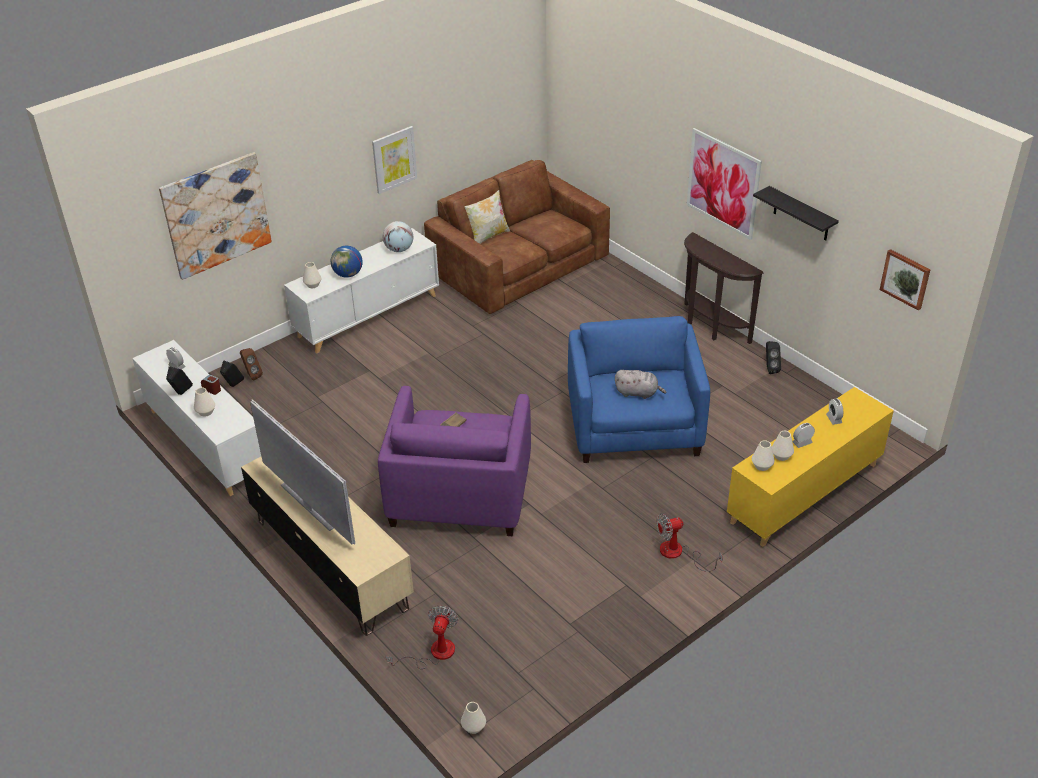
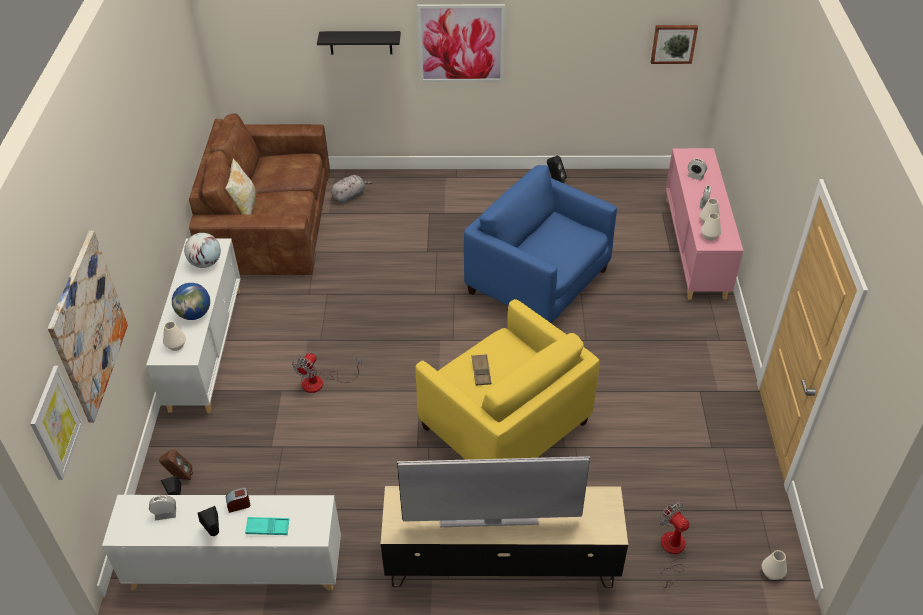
camera: 50 degrees left, 5 degrees up
(206, 412) = (268, 528): white vase -> turquoise tray
(394, 159) = (157, 173): picture -> picture (56, 423)
(459, 493) = (504, 425): purple armchair -> yellow armchair
(638, 393) = (559, 246): grey plush toy -> grey plush toy (350, 196)
(678, 553) = (693, 343): fan -> fan (321, 383)
(710, 327) = (477, 178): brown console table -> none
(801, 214) = (557, 34): black shelf -> black shelf (360, 42)
(804, 494) = (695, 247): yellow cabinet -> pink cabinet

